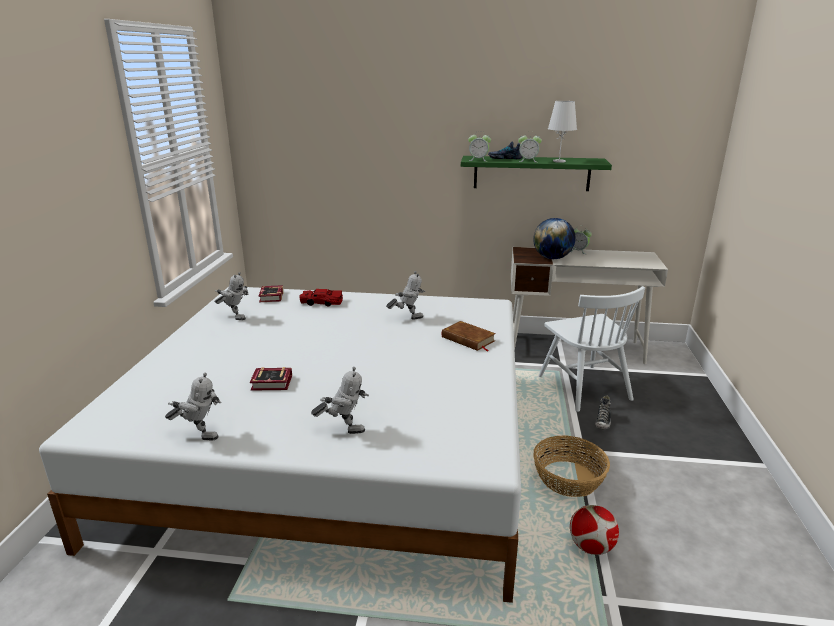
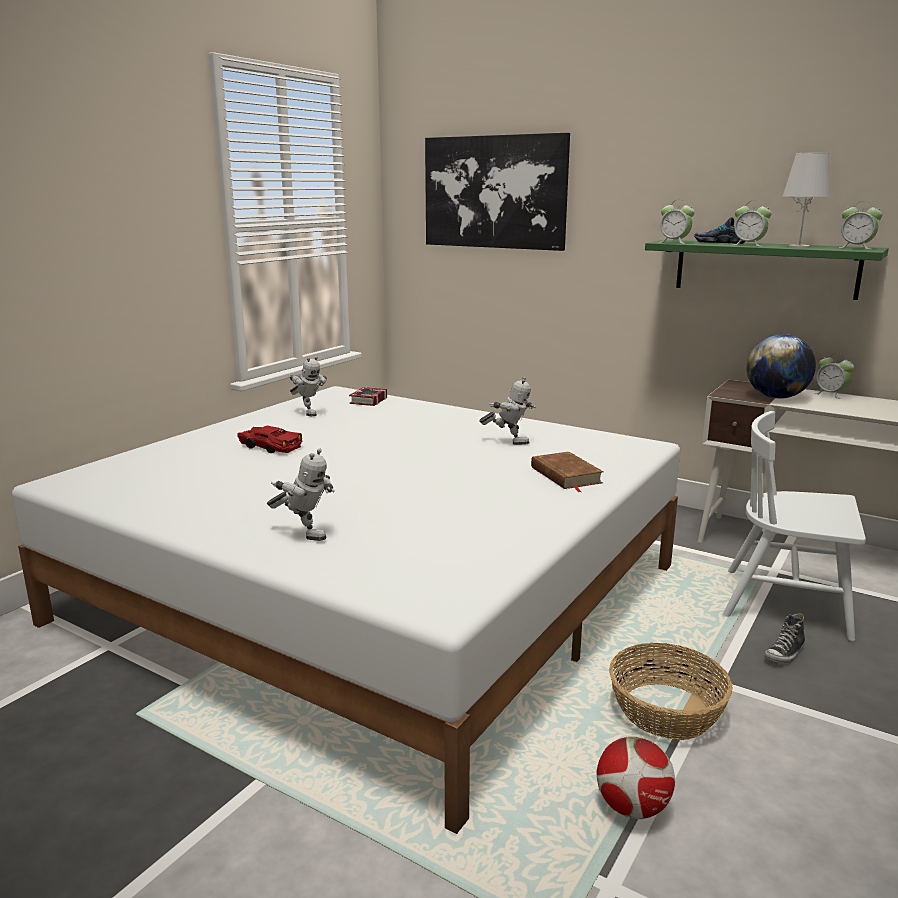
camera: 25 degrees right, 5 degrees down
(199, 435) = (154, 507): toy robot -> none
(273, 383) = (279, 477): book -> none
(321, 302) = (419, 413): red toy car -> red toy car (269, 447)
(330, 121) = (494, 192): none -> picture
(584, 387) = (787, 603): white chair -> white chair turned 105 degrees clockwise
(591, 160) = (856, 248): none -> alarm clock

